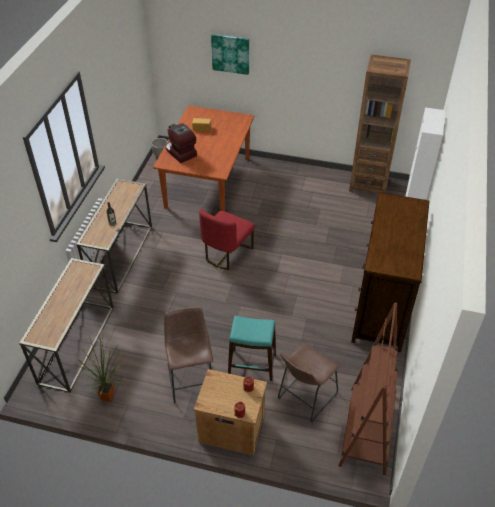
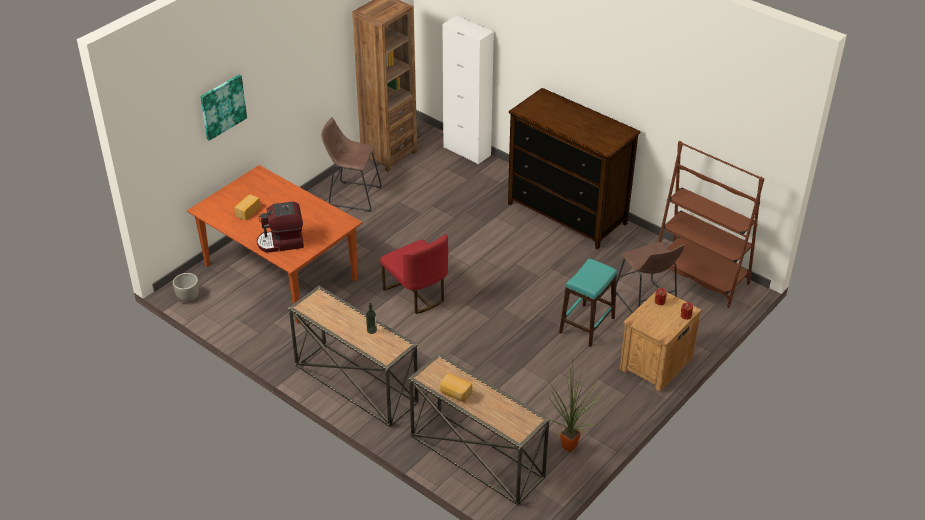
camera: 65 degrees left, 5 degrees down
(64, 287) = (455, 393): none -> bread
(191, 378) = (579, 374): brown stool -> brown stool (352, 196)

